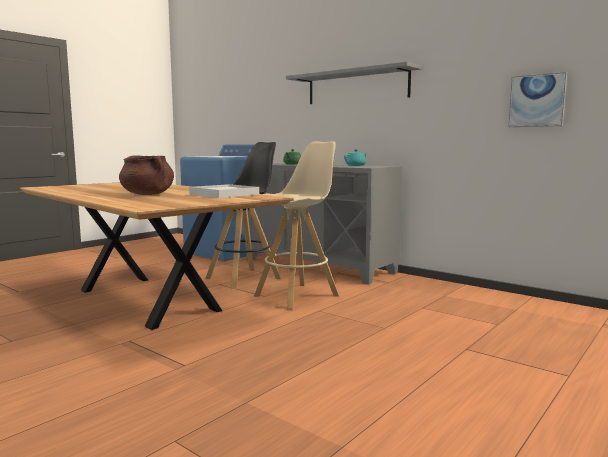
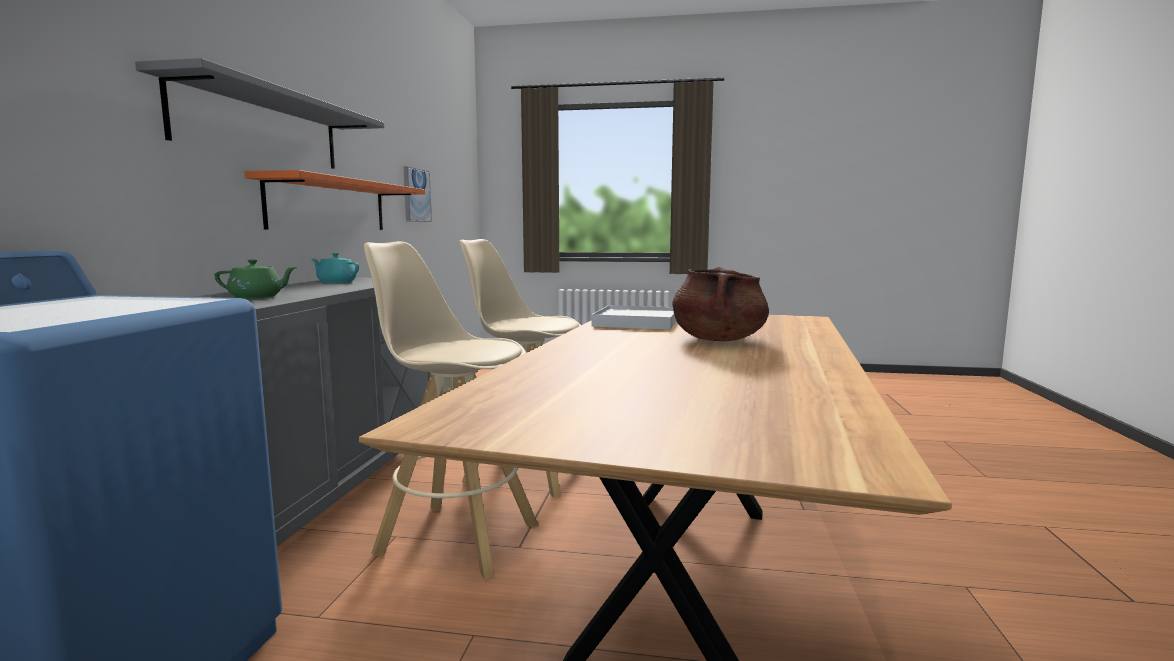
camera: 120 degrees left, 0 degrees up
(244, 278) = (456, 538): black stool -> beige stool
(404, 121) = (330, 205): none -> orange shelf

